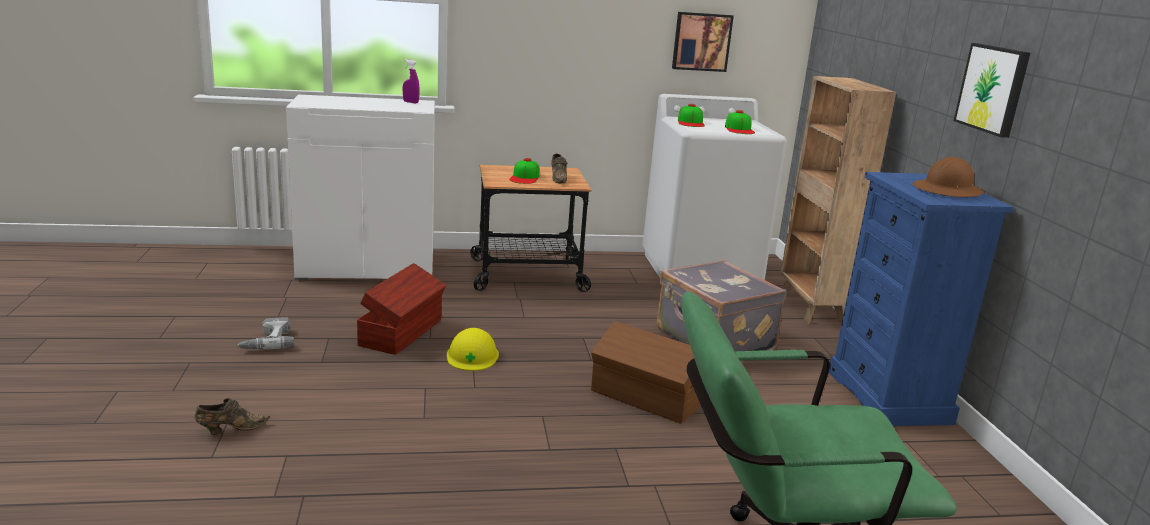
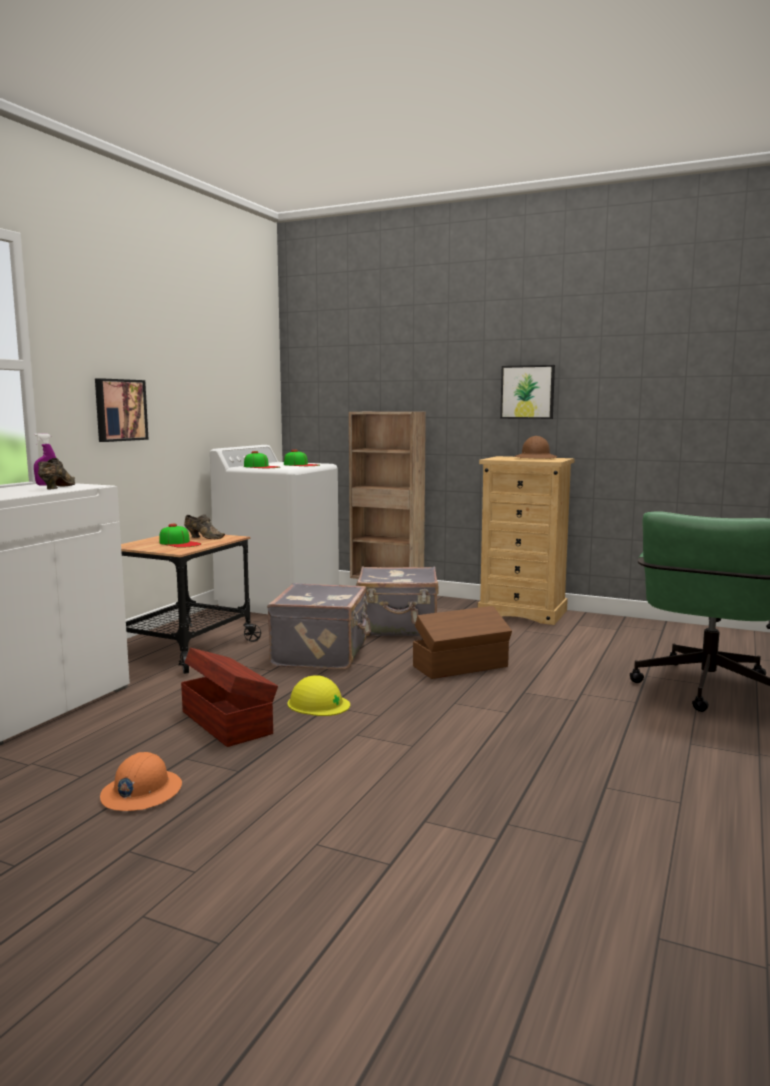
camera: 55 degrees left, 10 degrees down
(230, 429) = (338, 844): brown shoe -> brown shoe (57, 487)
(267, 341) = (141, 793): power drill -> orange hard hat
(589, 326) = (322, 654): none -> grey suitcase
(701, 41) = (225, 399): picture -> picture (119, 410)
(889, 397) = (523, 613): blue dresser -> beige dresser

